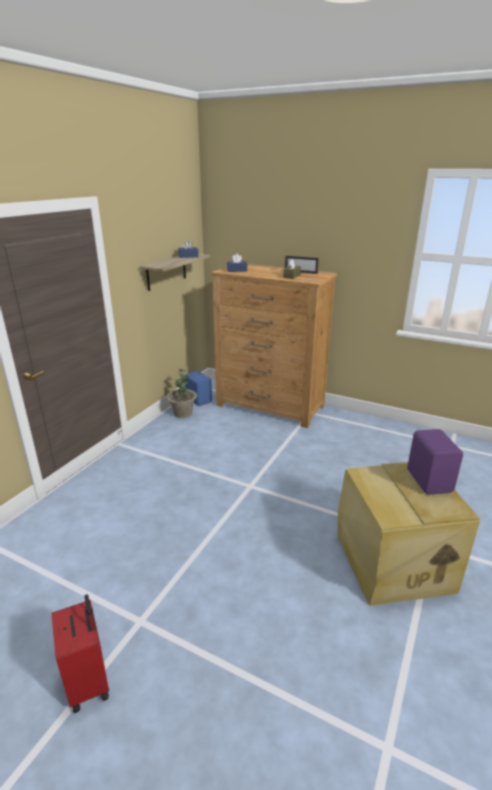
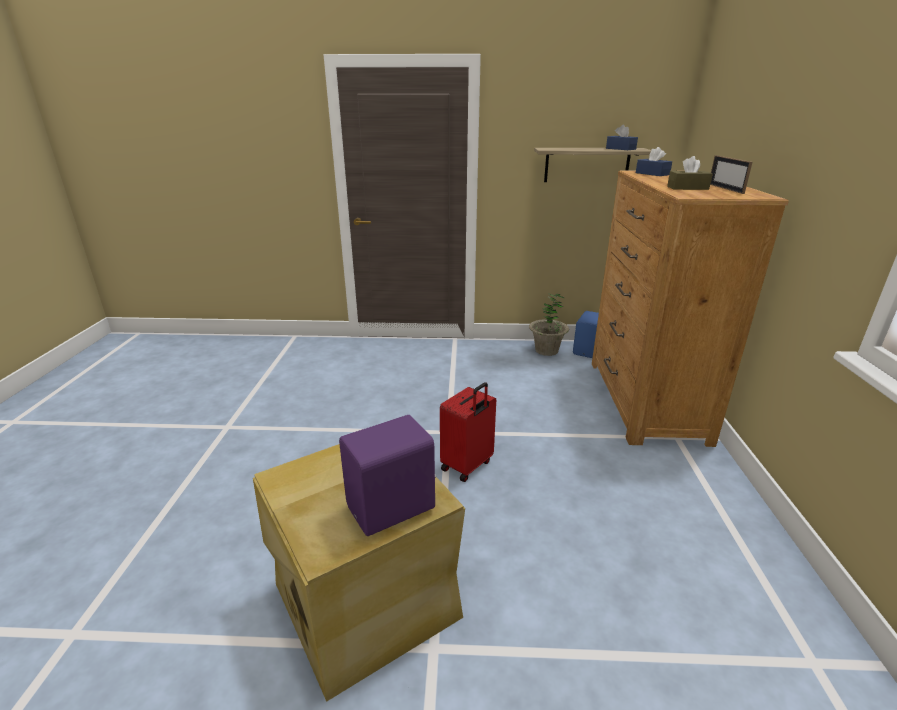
camera: 65 degrees right, 0 degrees up
(90, 682) = (166, 425): red suitcase -> red suitcase (467, 466)

